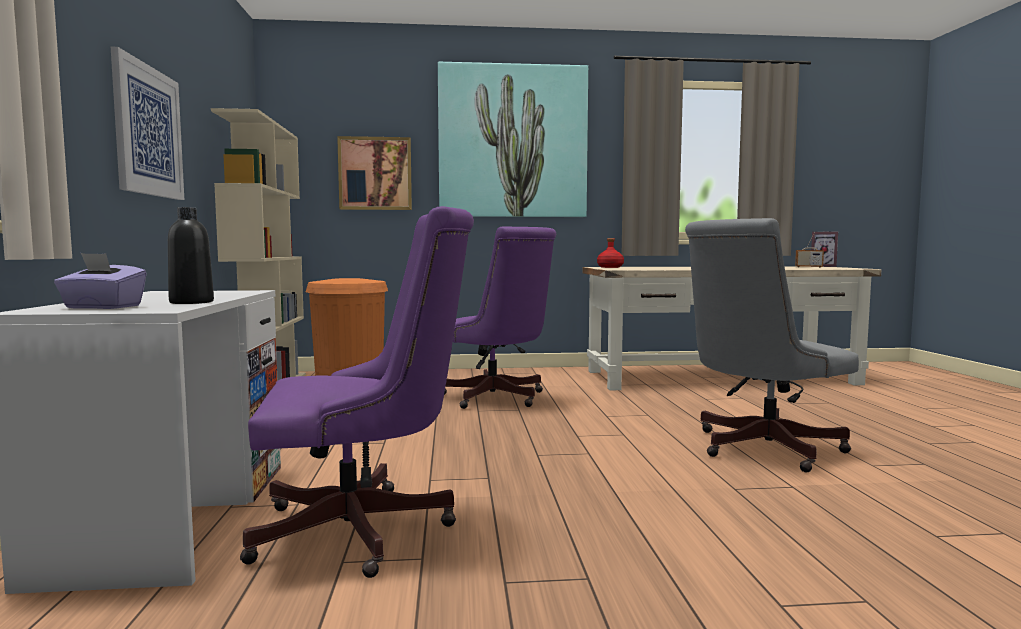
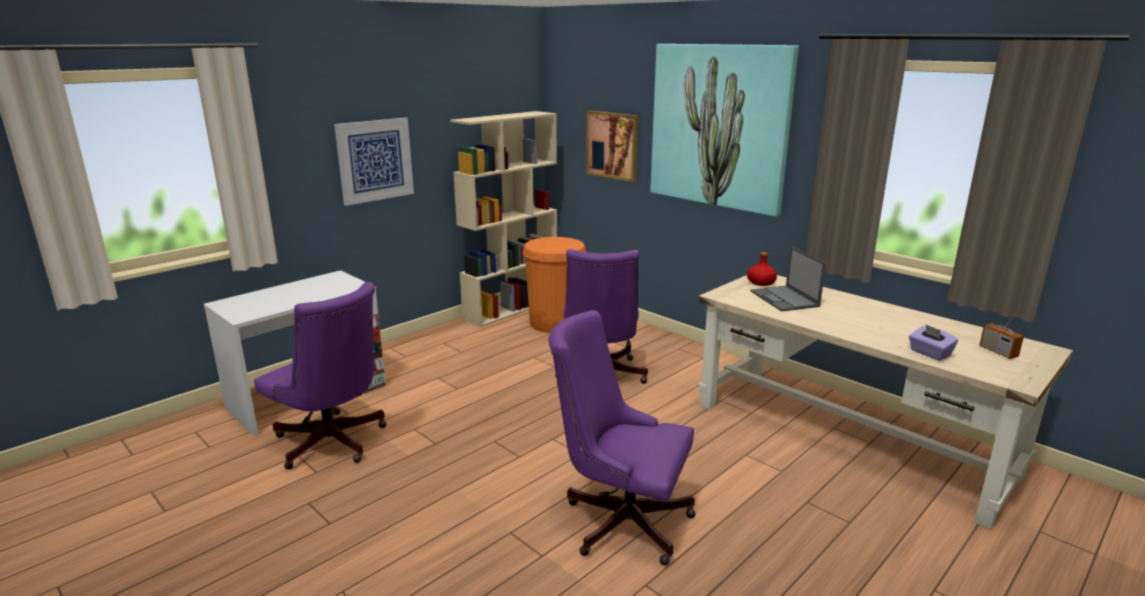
camera: 50 degrees right, 15 degrees up
(102, 307) = (243, 305): purple tissue box -> purple tissue box (929, 353)
(191, 302) = (280, 306): black bottle -> none
(654, 268) = (785, 299): none -> laptop
(758, 448) = (620, 519): grey office chair -> purple office chair
(823, 266) = (1046, 355): picture frame -> none

